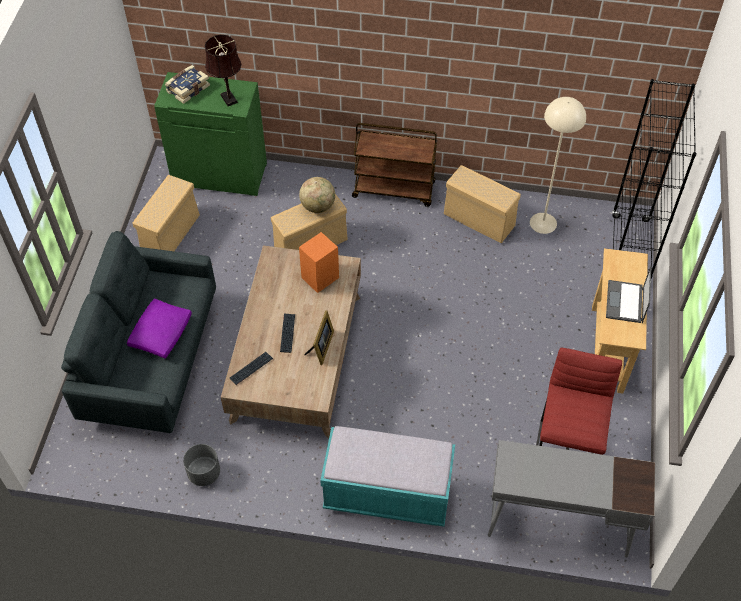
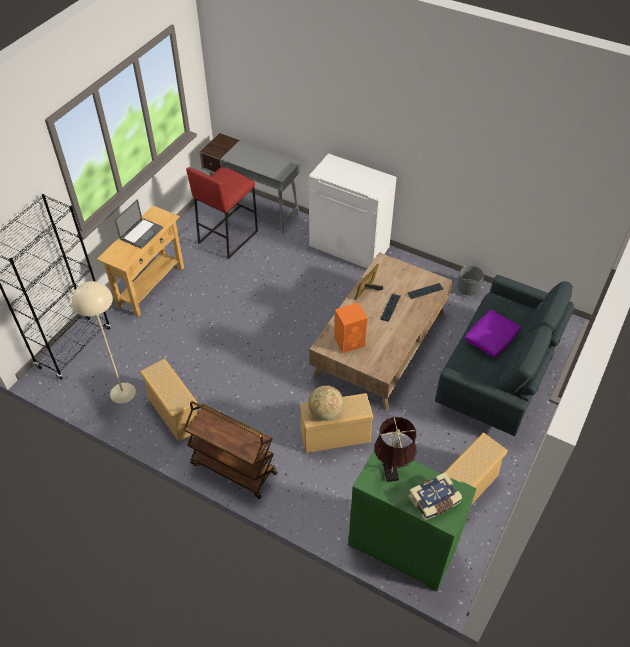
camera: 160 degrees left, 5 degrees down
(387, 494) = (350, 247): turquoise bench -> white cabinet

